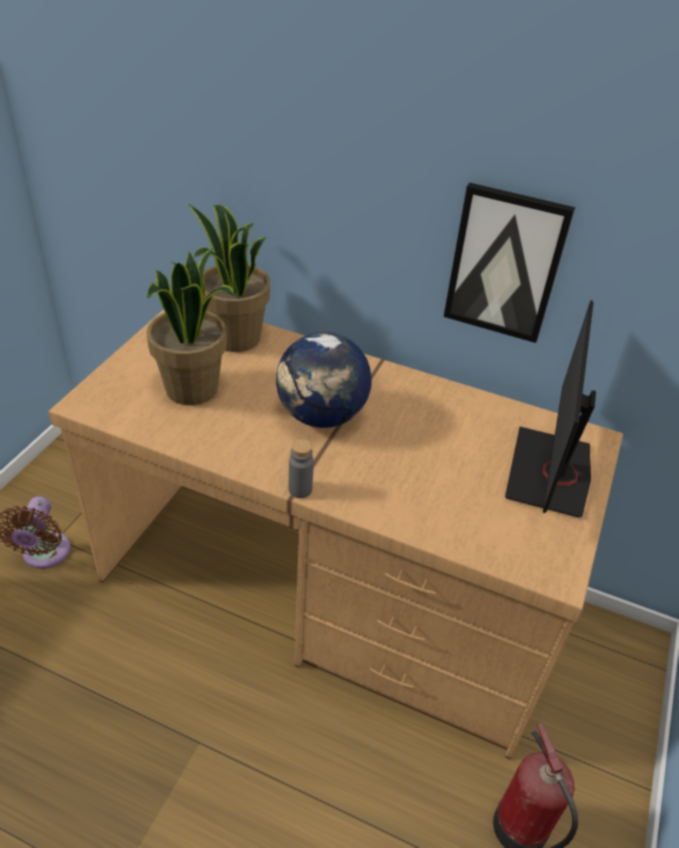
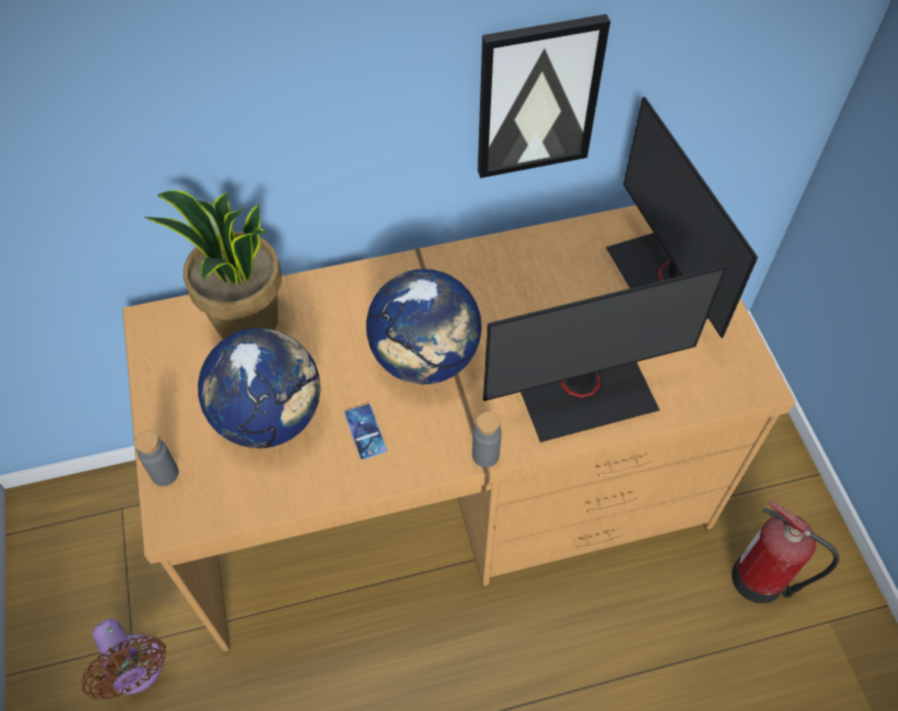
camera: 35 degrees left, 15 degrees up
(105, 381) = (165, 473): none -> grey bottle
(193, 389) = (270, 417): potted plant -> globe
(239, 430) = (365, 432): none -> phone
(411, 497) = (583, 390): none -> monitor

